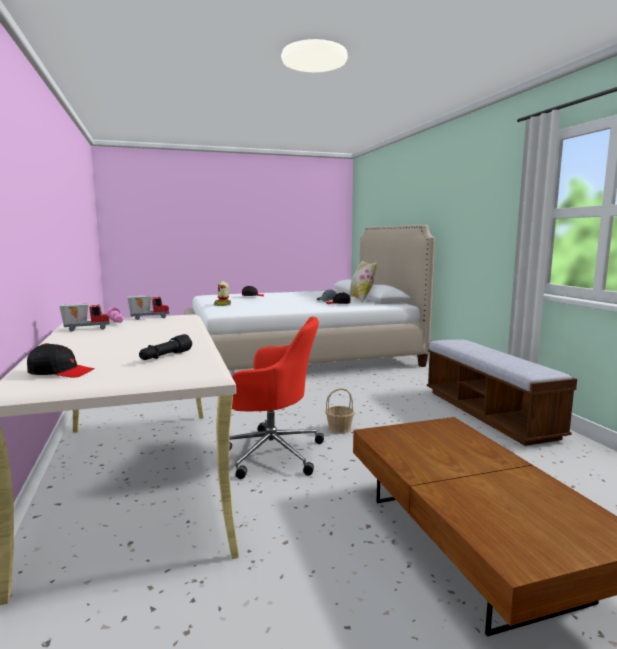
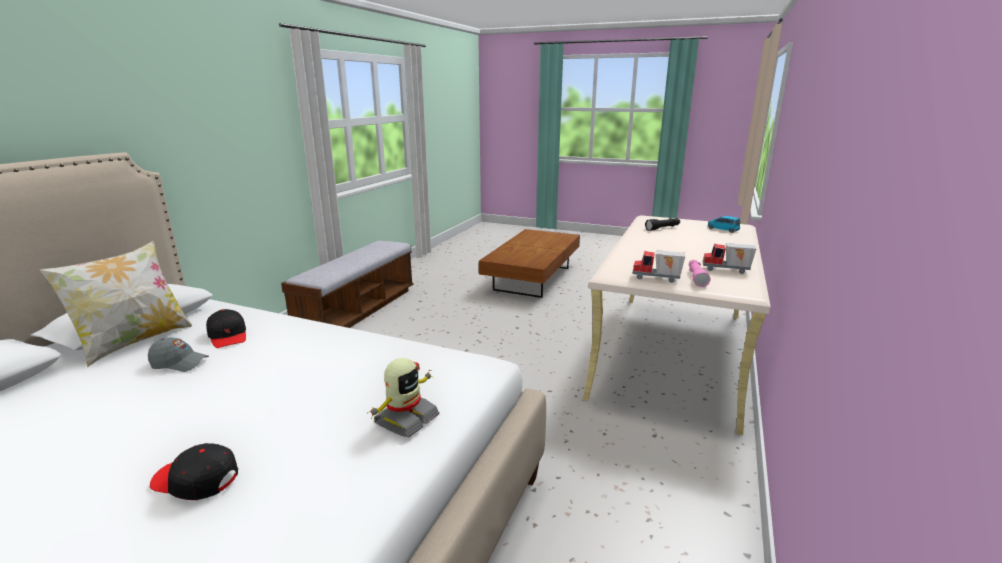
camera: 140 degrees left, 10 degrees up
(61, 372) = (722, 229): black cap -> blue toy car
(270, 453) = (562, 338): red office chair -> none
(339, 429) = (483, 338): basket -> none

